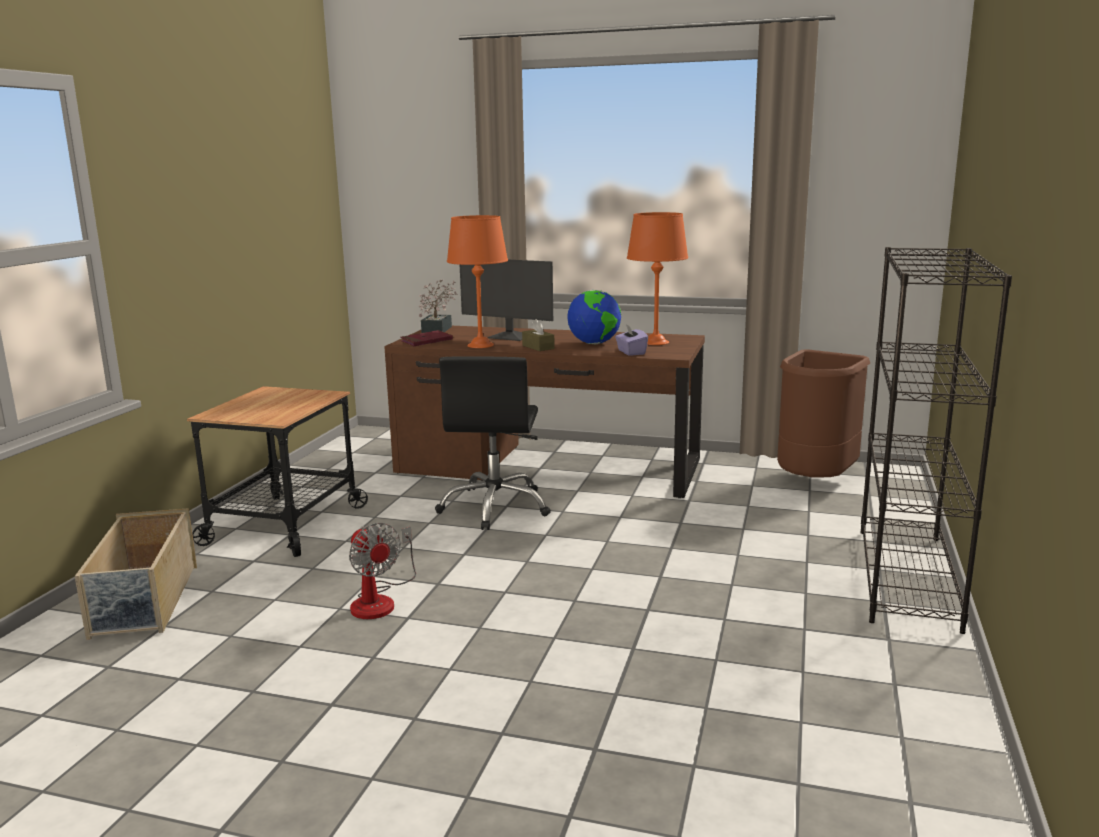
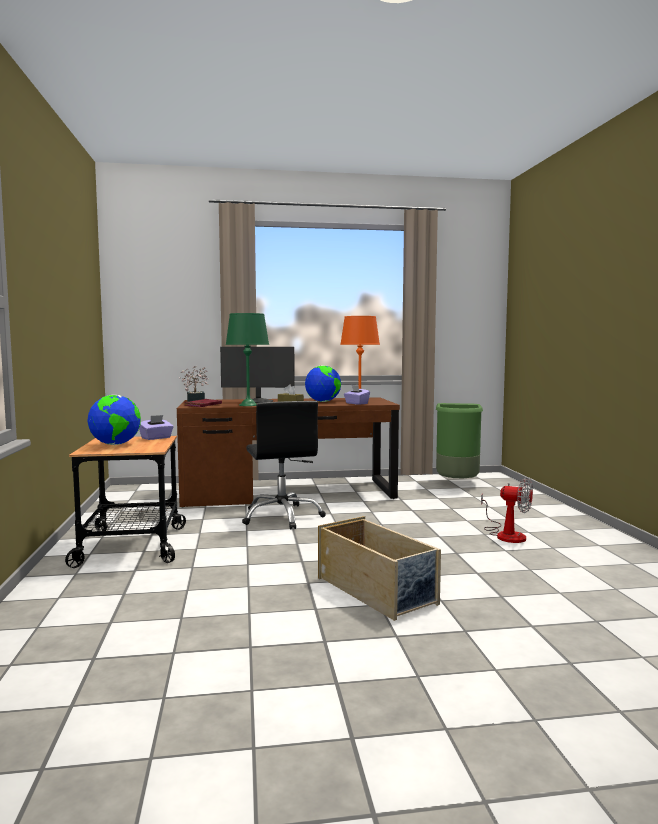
camera: 25 degrees left, 10 degrees down
(145, 601) = (68, 610): beige storage box -> beige storage box (377, 591)
(257, 404) = (115, 444): none -> globe
(318, 395) = (156, 438): none -> purple tissue box
(379, 600) = (273, 577): fan -> fan (506, 534)
(480, 345) = (248, 405): orange table lamp -> green table lamp
(815, 482) = (457, 483): brown trash can -> green trash can
(907, 578) = (567, 518): black bookcase -> none

